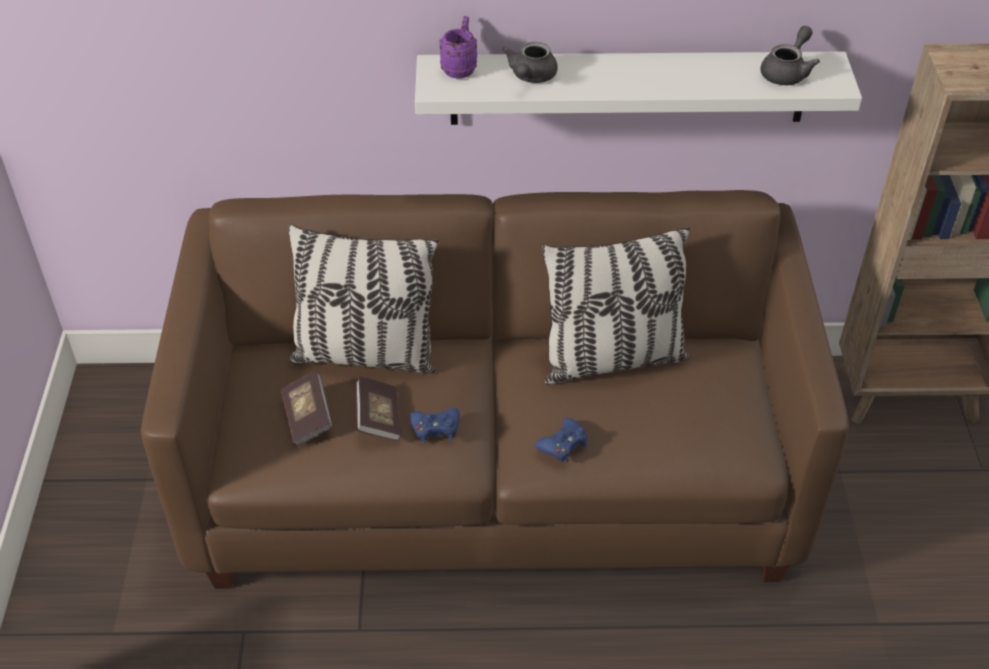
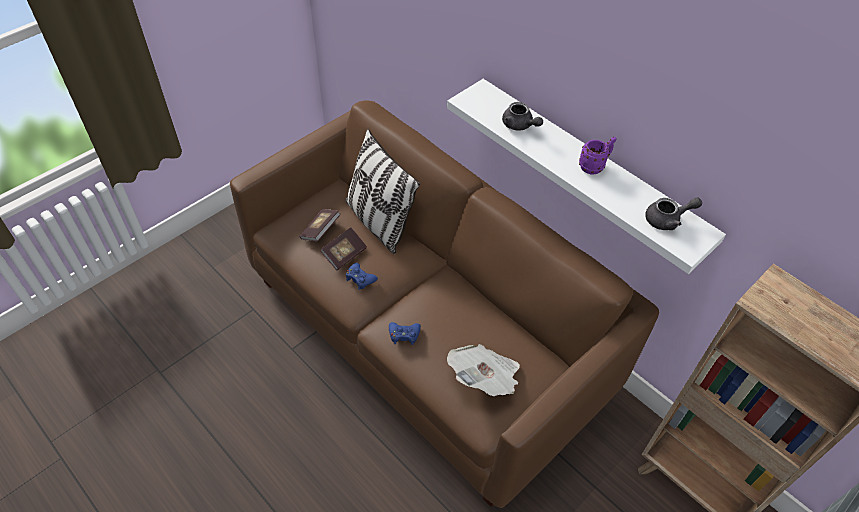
camera: 45 degrees right, 5 degrees up
(460, 67) = (493, 98): purple mug -> purple mug (594, 166)
(530, 77) = (519, 125): grey teapot -> grey teapot turned 105 degrees counterclockwise
(612, 359) = (482, 316): pillow -> none
(699, 415) = (485, 378): none -> newspaper

